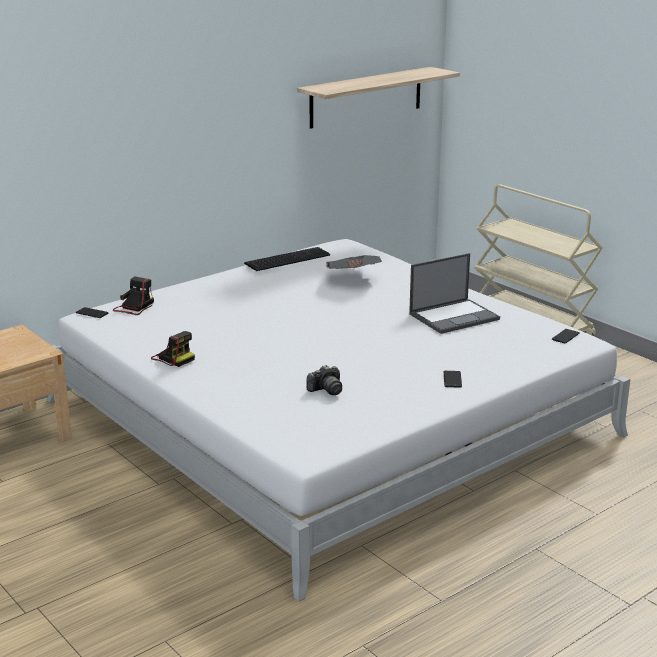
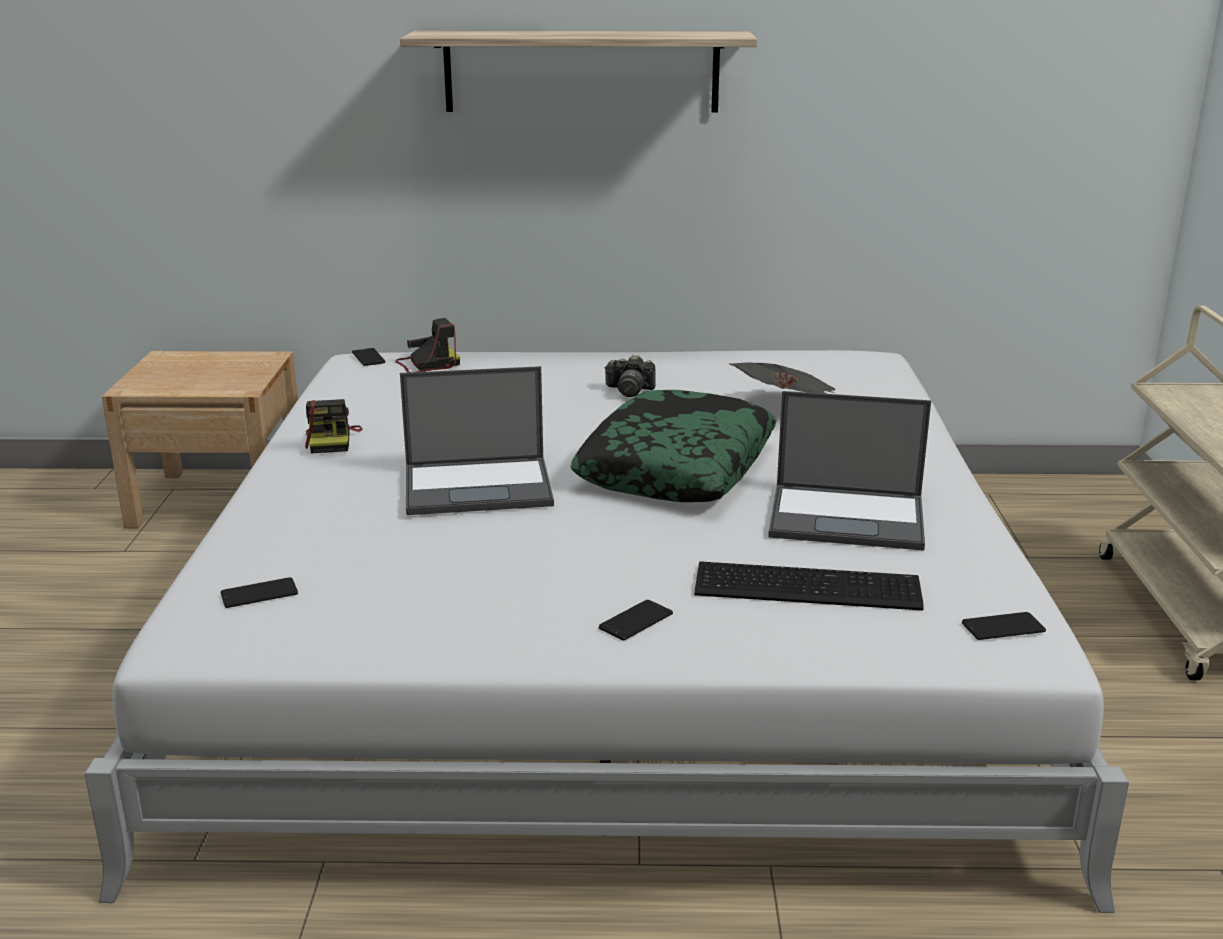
camera: 40 degrees right, 0 degrees up
(285, 259) = (735, 356): keyboard -> keyboard (804, 584)
(293, 427) = (259, 594): none -> phone
(294, 353) = (480, 486): none -> laptop
(326, 390) = (414, 558): camera -> camera (629, 390)
(356, 318) = (676, 467): none -> pillow
(366, 97) = (994, 100): shelf -> shelf (581, 71)

